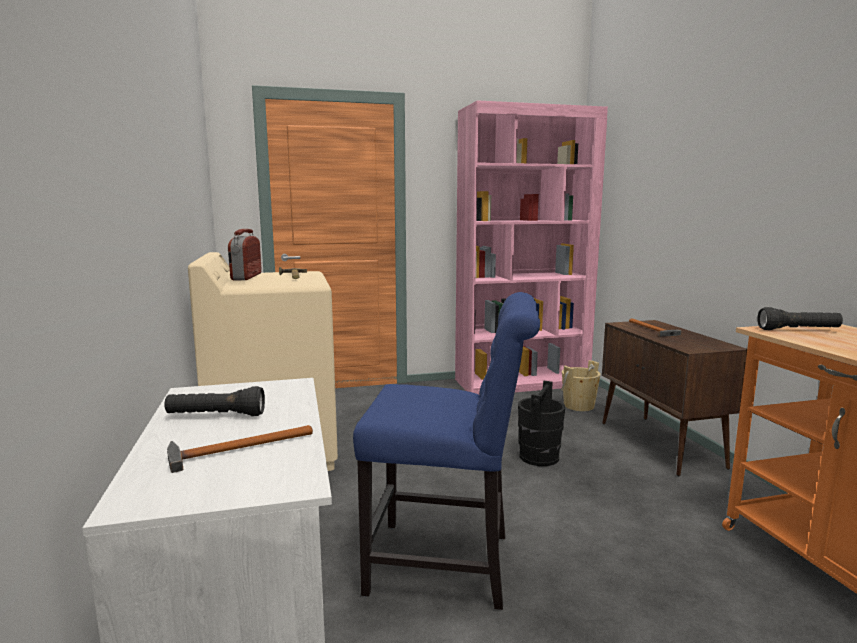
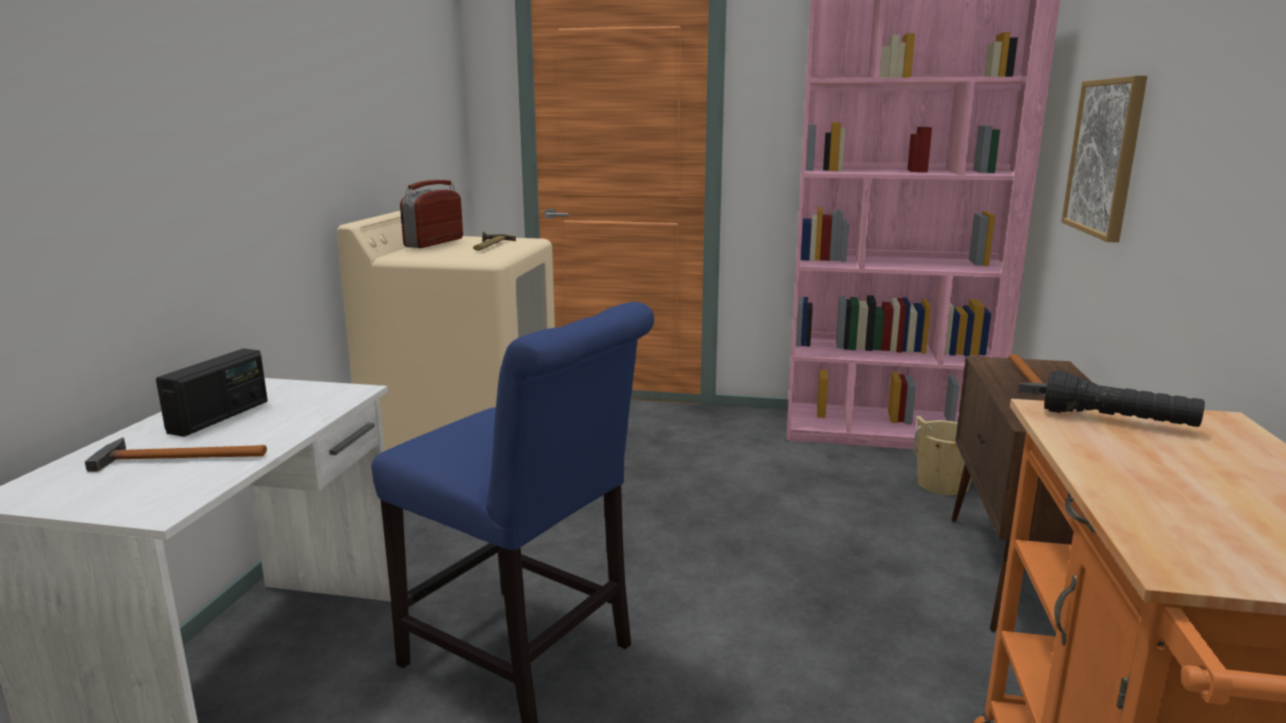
camera: 25 degrees right, 5 degrees up
(216, 416) = (220, 417): black flashlight -> radio
(539, 457) = (794, 549): black bucket -> none
(659, 206) = (1105, 157): none -> picture

